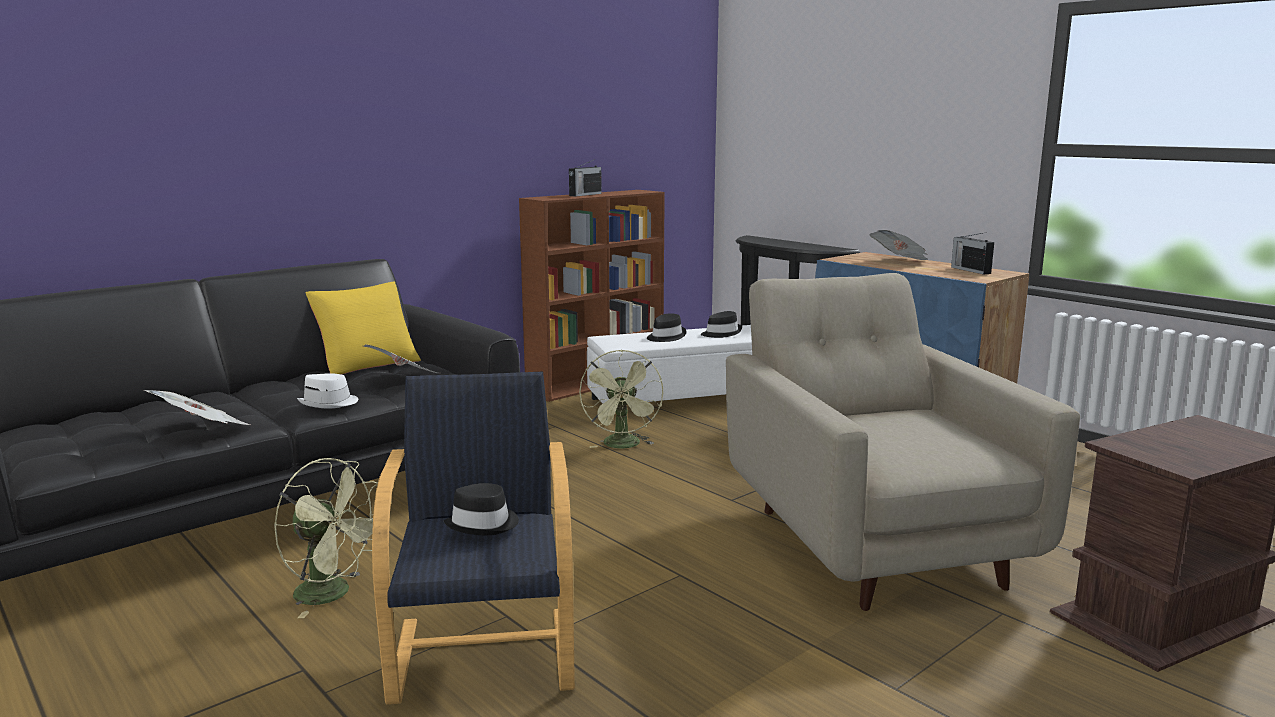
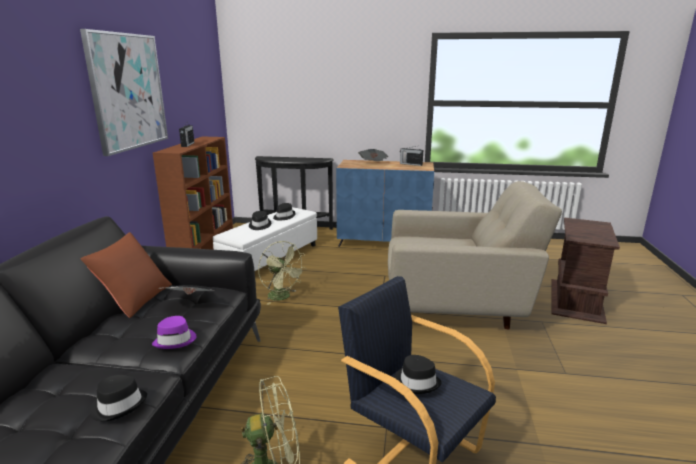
camera: 40 degrees left, 5 degrees up
(202, 430) = (119, 405): newspaper -> black hat
(329, 403) = (175, 340): white hat -> purple hat
(367, 363) = (134, 298): yellow pillow -> brown pillow
(490, 110) = (128, 91): none -> picture
(869, 539) = (457, 307): beige armchair -> beige armchair turned 150 degrees clockwise

